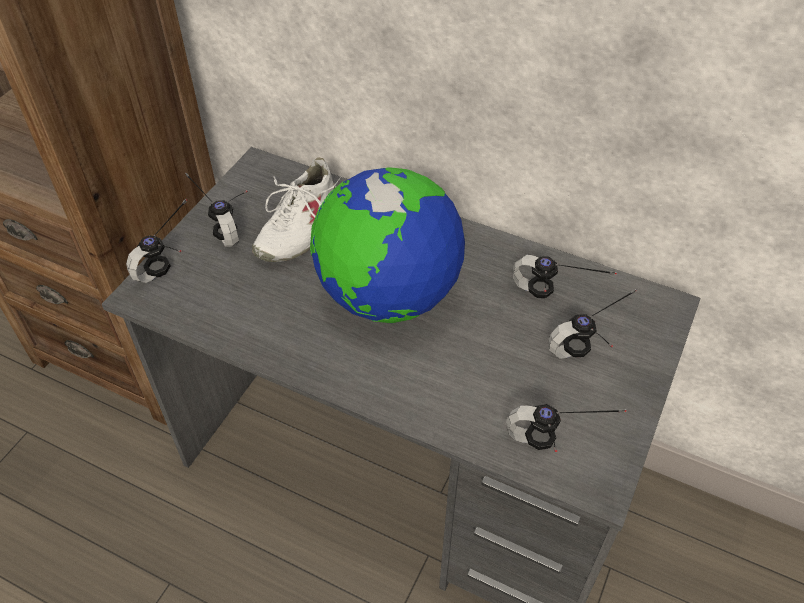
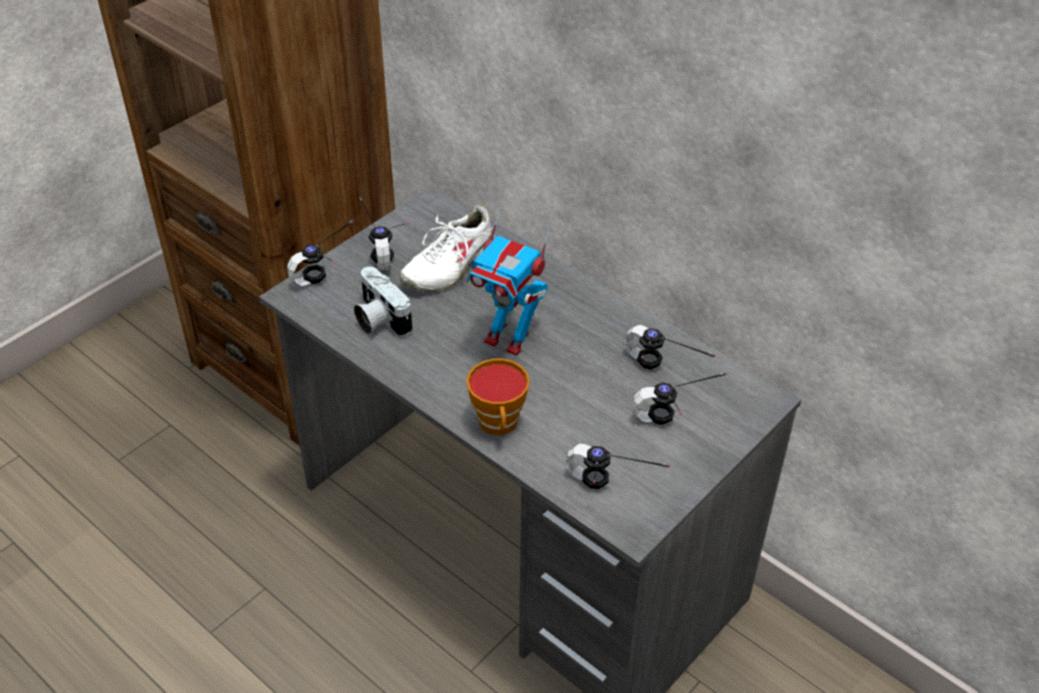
camera: 15 degrees right, 5 degrees down
(243, 302) = (378, 319): none -> camera
(388, 296) = (508, 339): globe -> toy robot
(414, 396) = (499, 424): none -> cup

